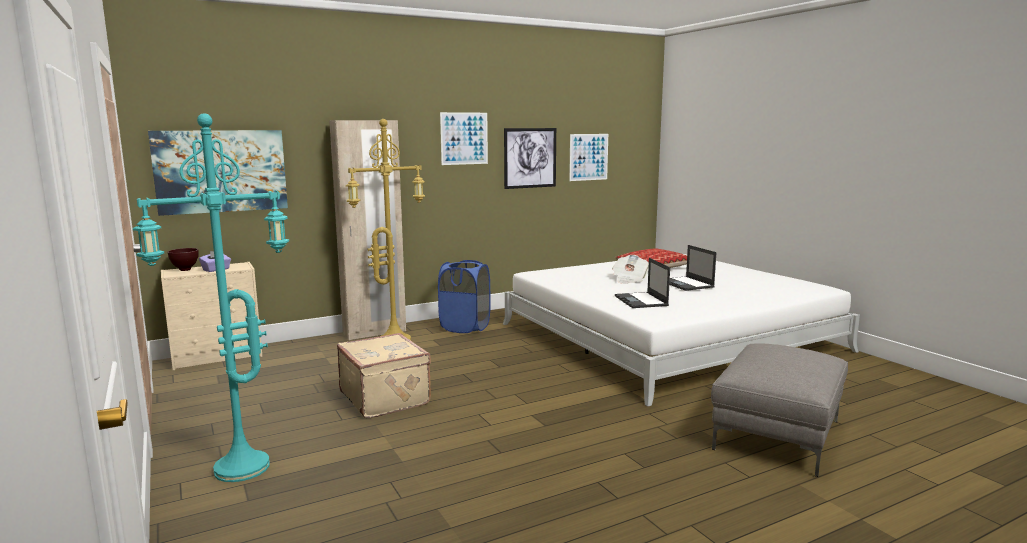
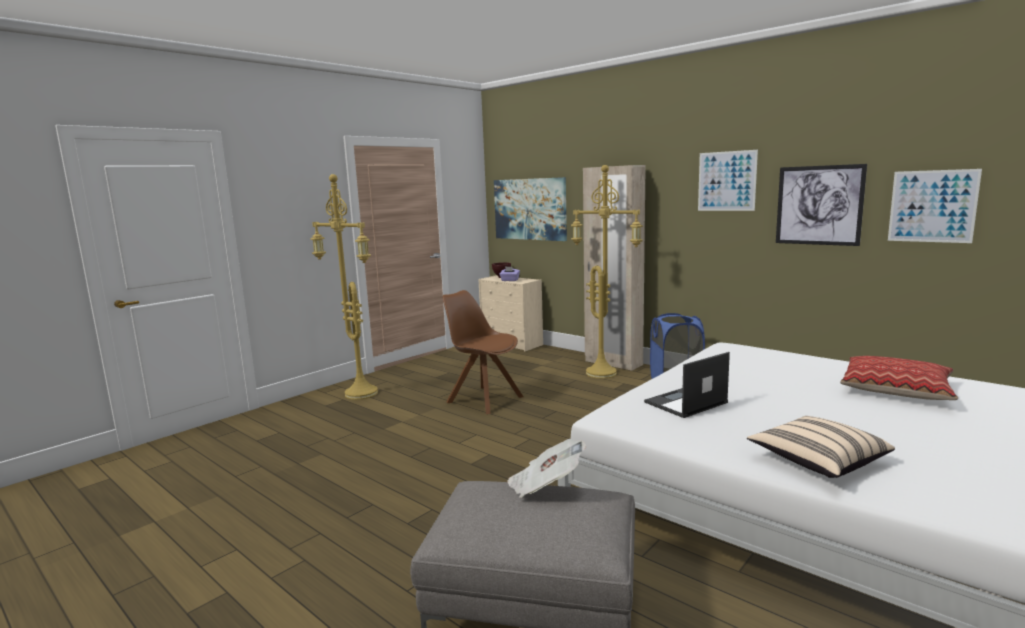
camera: 70 degrees right, 0 degrees up
(240, 470) = (358, 394): turquoise floor lamp -> yellow floor lamp
(386, 398) = (483, 399): beige suitcase -> brown chair
(629, 280) = (780, 385): newspaper -> newspaper (545, 486)
(687, 284) = (820, 416): laptop -> none
(745, 298) = (817, 461): none -> beige pillow

